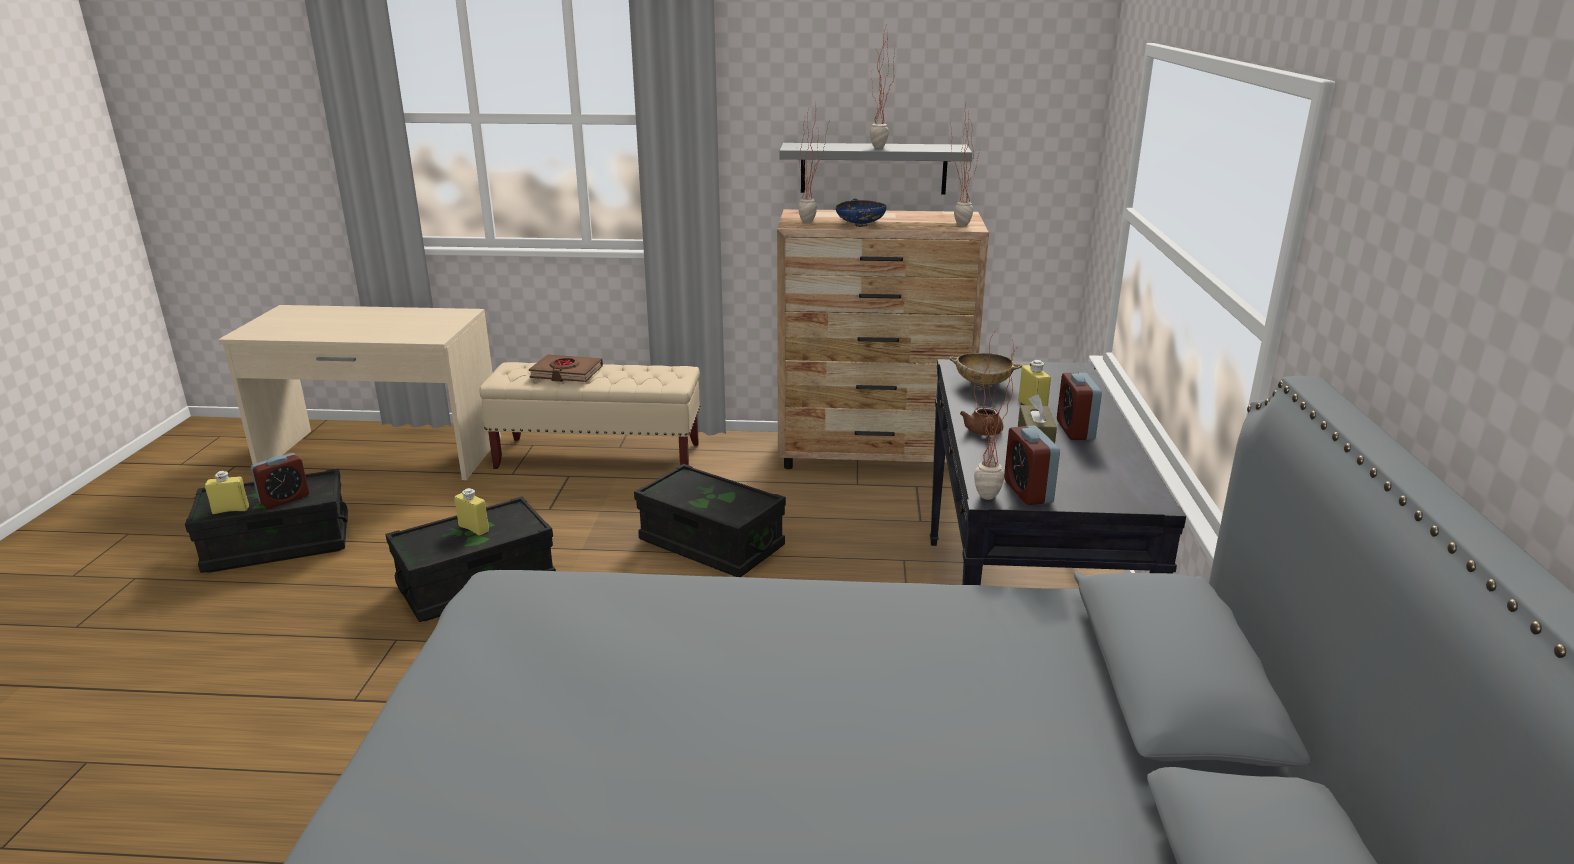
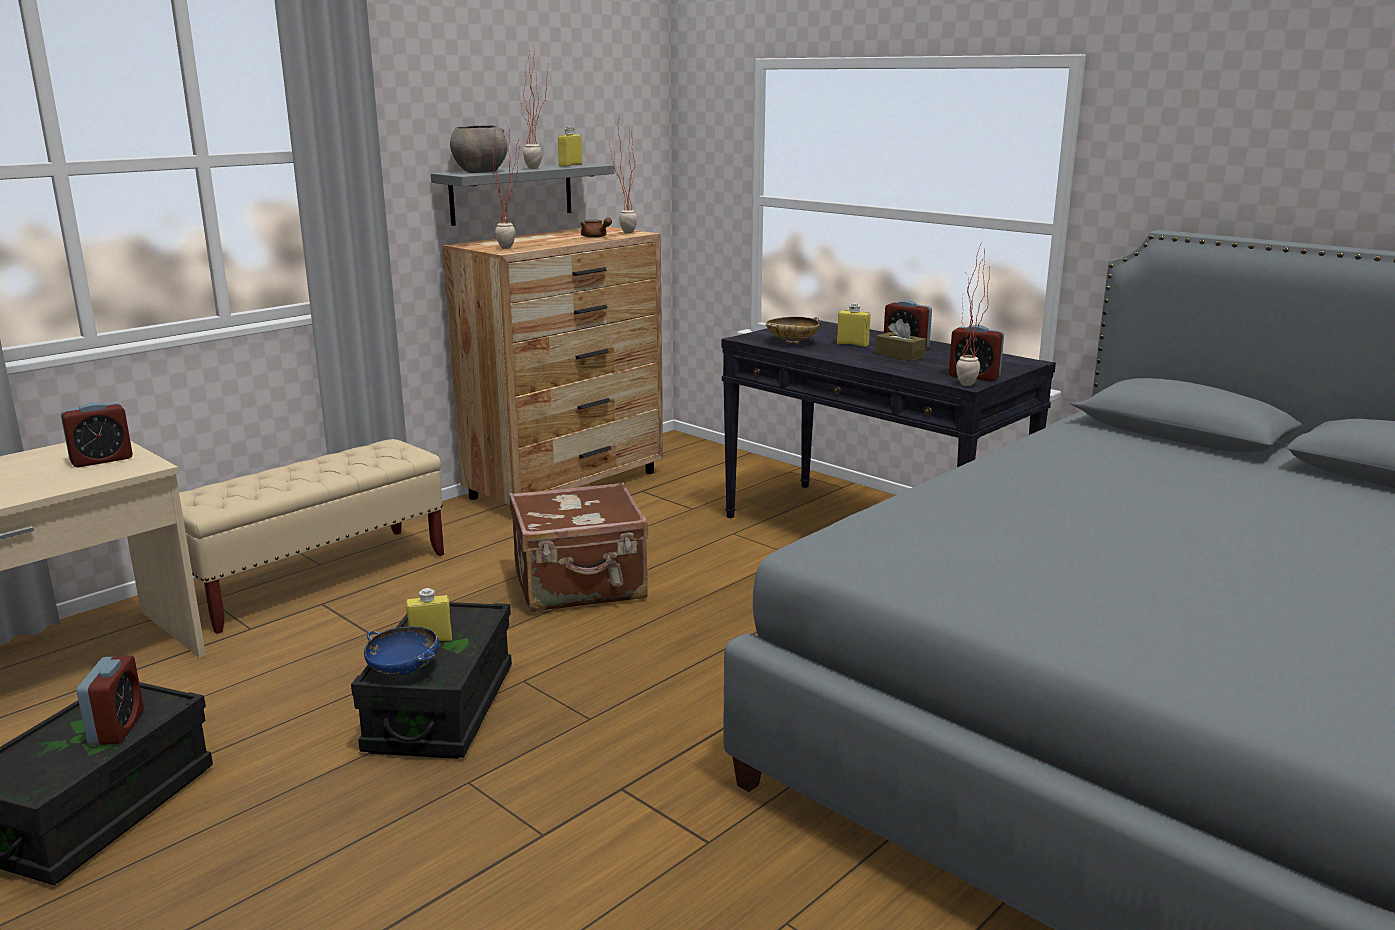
camera: 50 degrees left, 5 degrees down
(230, 510) = (62, 770): yellow bottle -> yellow bottle (570, 165)
(432, 326) = (101, 460): none -> alarm clock
(566, 373) = (275, 480): brown book -> none
(711, 544) = (581, 586): black storage box -> brown suitcase
(818, 146) = (480, 172): none -> grey bowl
(860, 225) = (557, 243): blue bowl -> blue bowl (404, 671)
(983, 433) = (871, 362): brown teapot -> brown teapot (595, 237)

